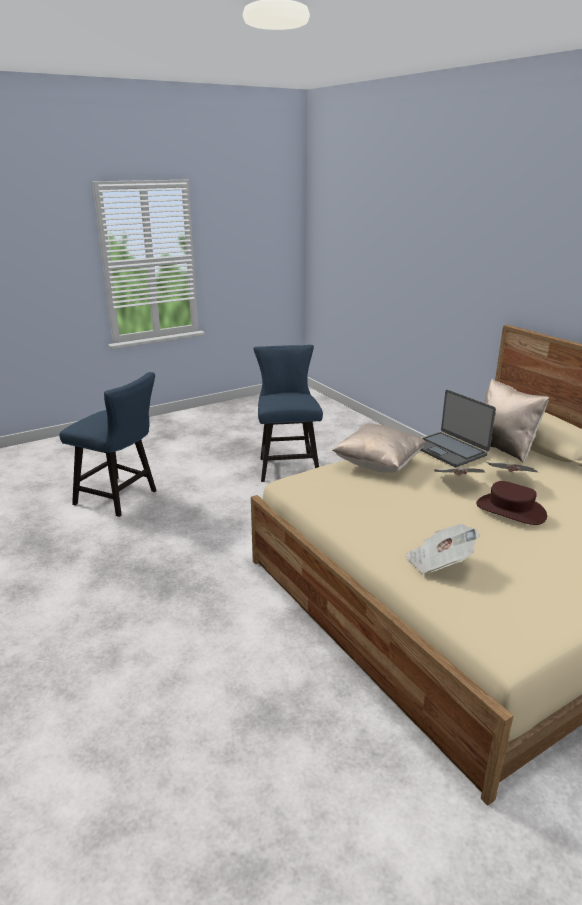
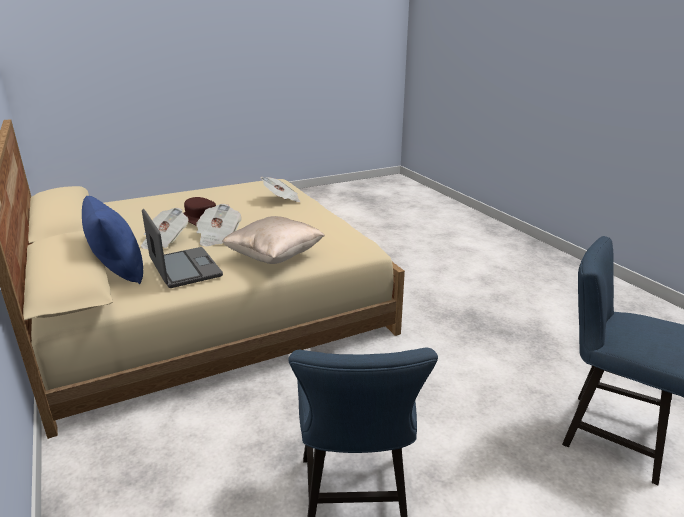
camera: 175 degrees left, 0 degrees up
(503, 447) = (118, 271): beige pillow -> blue pillow

